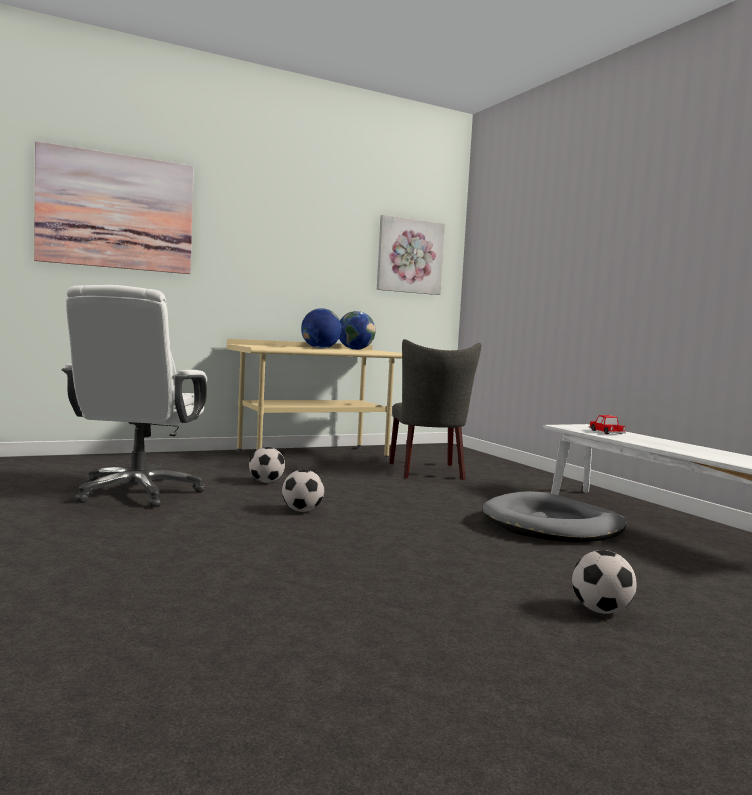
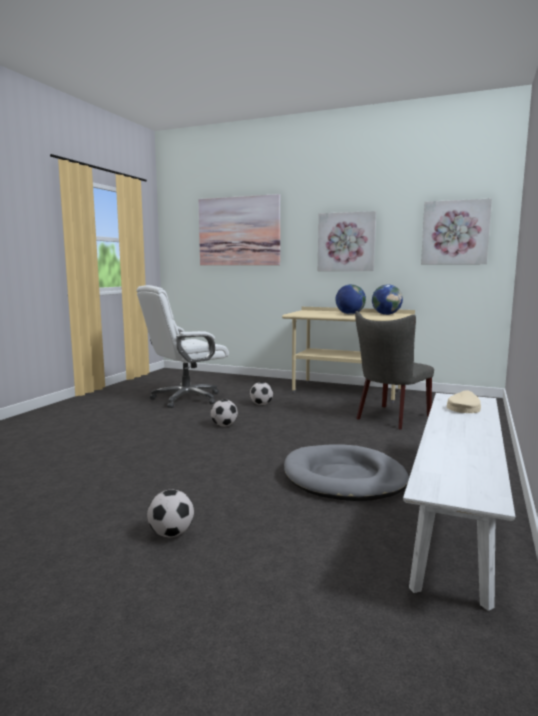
camera: 50 degrees right, 5 degrees up
(288, 251) = (346, 242): none -> picture
(606, 432) = (463, 408): toy car -> beige cap

